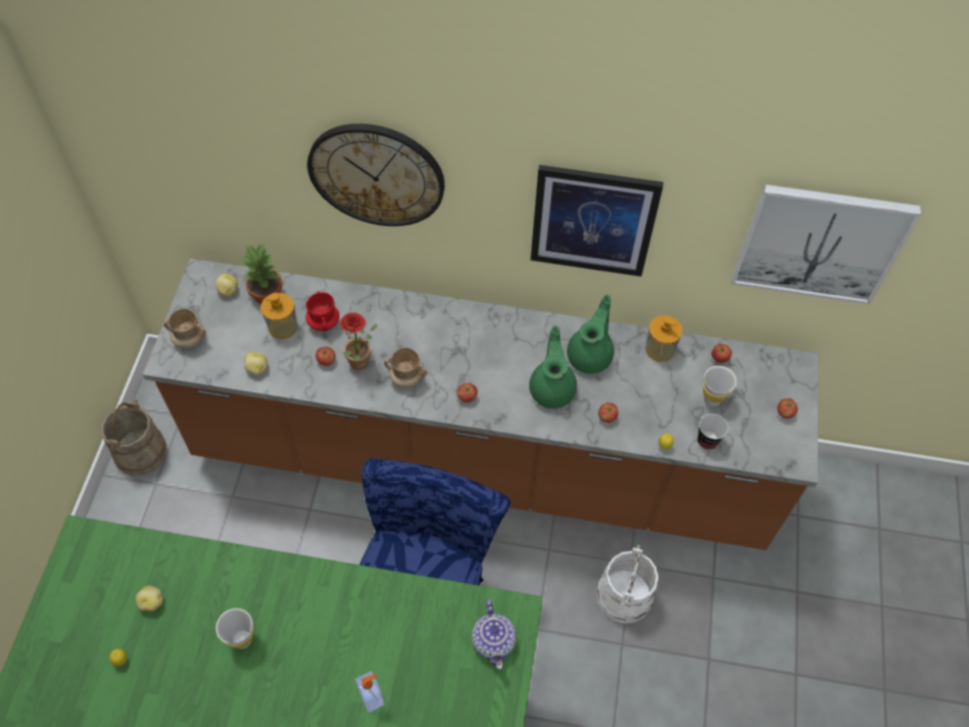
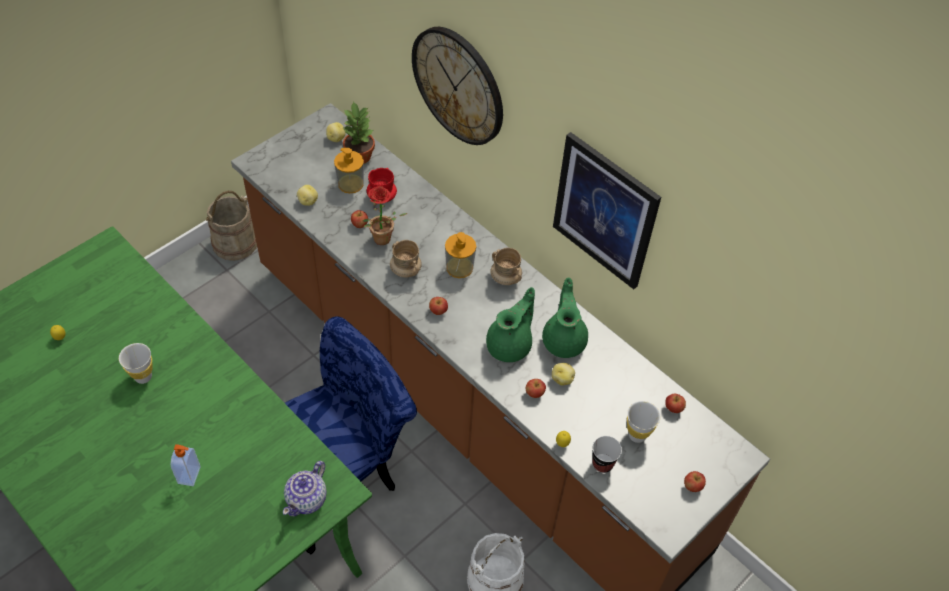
camera: 35 degrees right, 5 degrees down
(152, 602) = (111, 314): potato -> potato (562, 378)
(189, 339) = (280, 156): beige mug -> beige mug (505, 278)
(590, 355) = (564, 340): green teapot -> green teapot turned 60 degrees counterclockwise
(659, 349) = (627, 370): soap dispenser -> soap dispenser (459, 267)
(820, 243) = (784, 332): picture -> none

